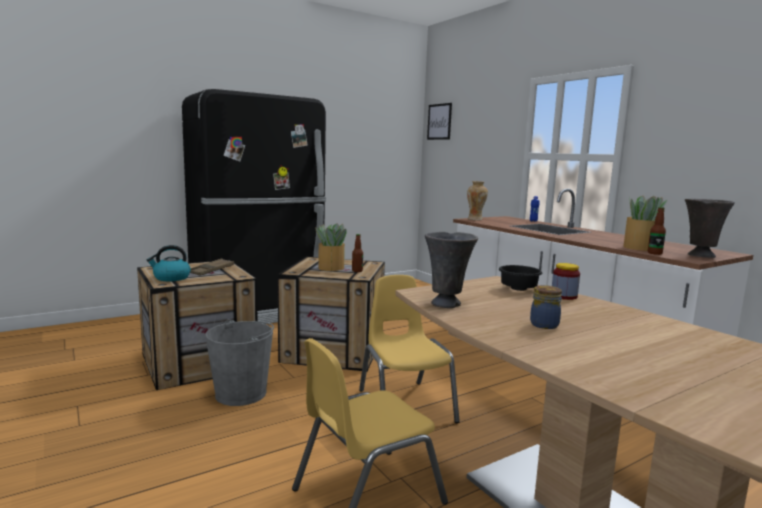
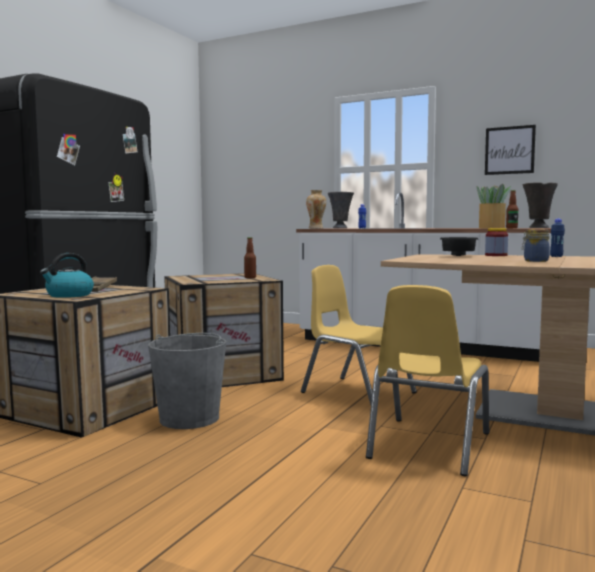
camera: 30 degrees left, 5 degrees down
(330, 268) = (218, 278): potted plant -> none
(439, 121) = (224, 142): picture -> picture (509, 150)
(447, 304) = (445, 261): grey vase -> grey vase (340, 228)
(624, 314) = (556, 256): none -> blue bottle

